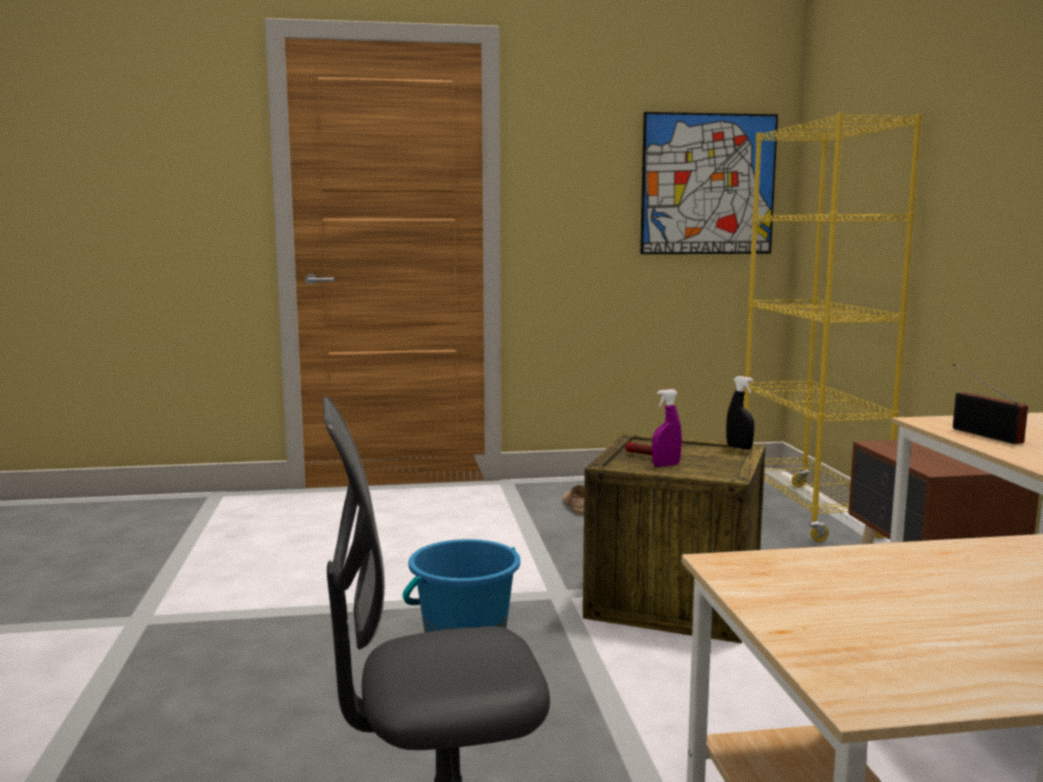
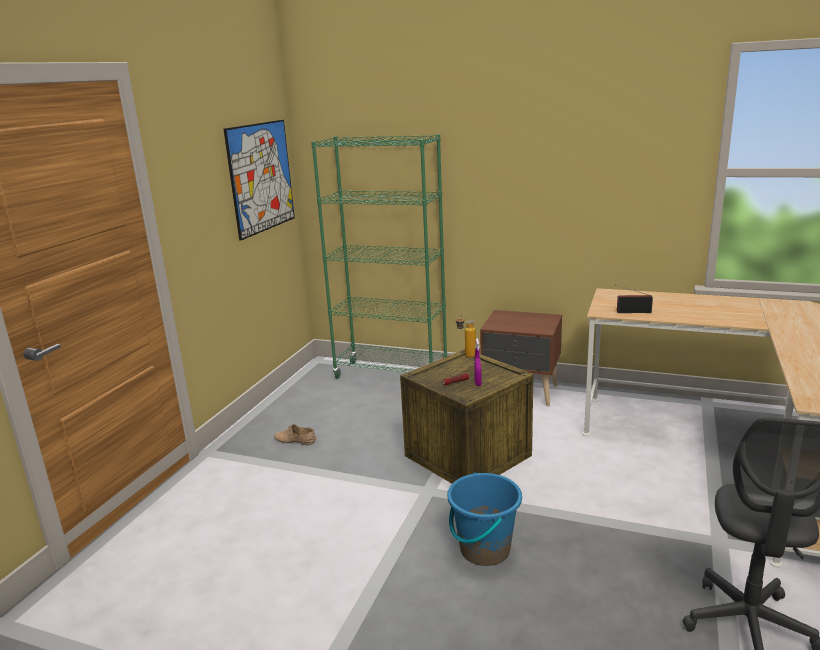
camera: 60 degrees left, 10 degrees up
(739, 447) = (466, 356): black spray bottle -> bottle
(808, 511) = (391, 375): yellow bookcase -> green bookcase

